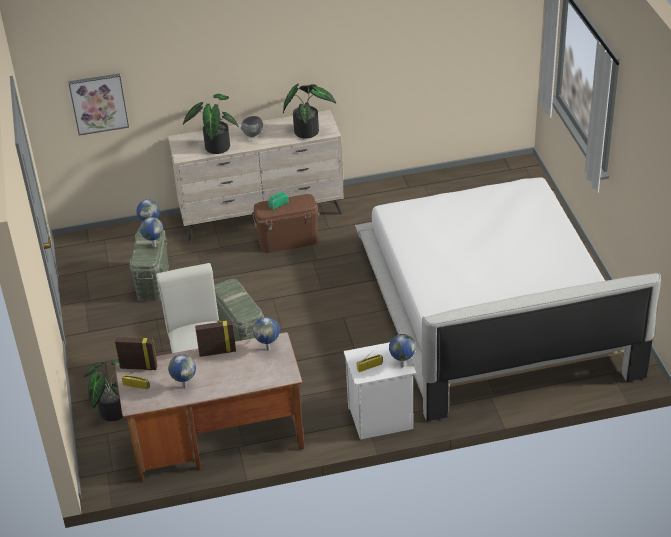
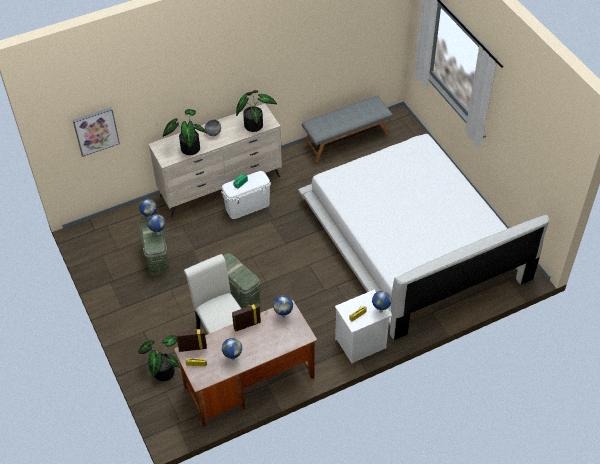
camera: 15 degrees left, 10 degrees up
(288, 241) = (247, 206): brown storage box -> white storage box
(443, 183) = (346, 139): none -> grey bench

